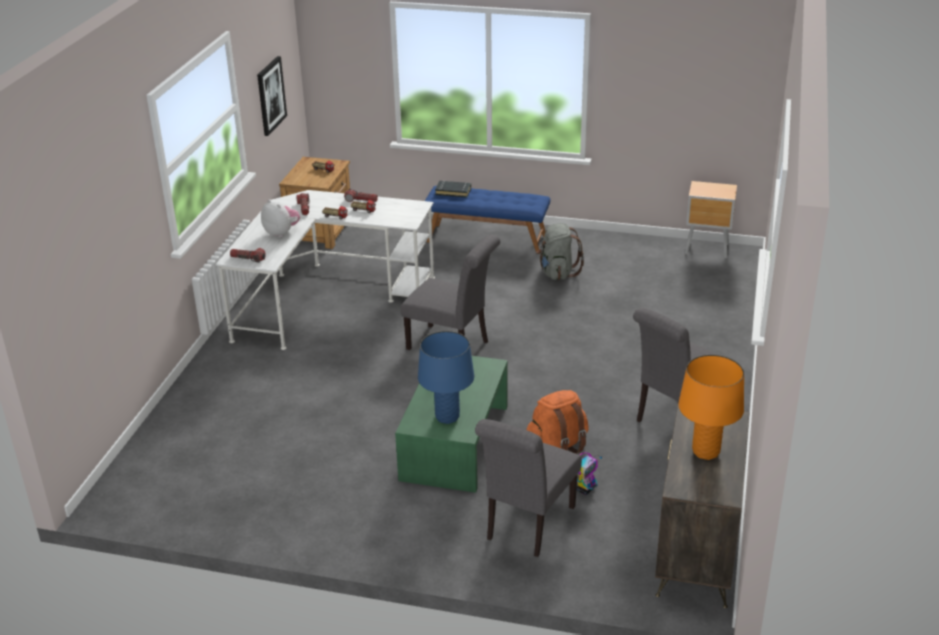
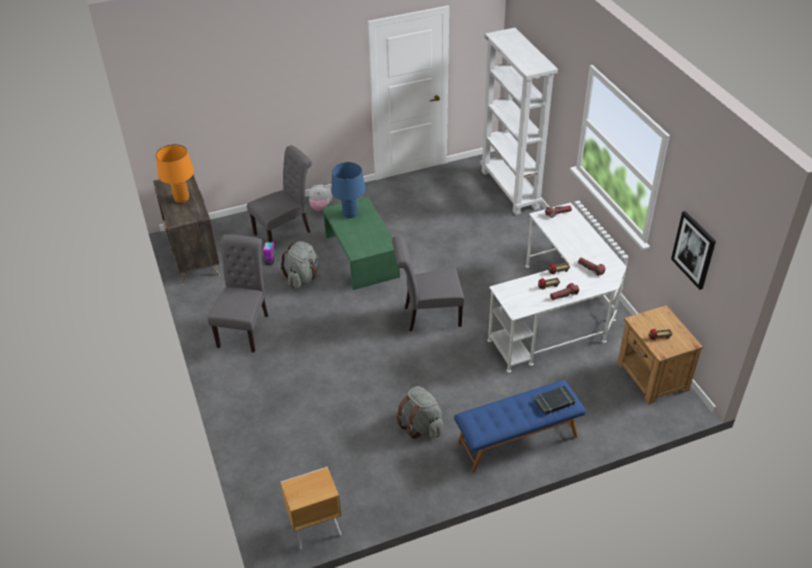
camera: 145 degrees right, 10 degrees up
(154, 443) = (510, 189): none -> white bookcase
(281, 233) = (570, 241): plush toy -> plush toy (321, 207)
(527, 526) = (285, 232): grey chair -> grey chair turned 60 degrees clockwise
(557, 446) = (303, 278): orange backpack -> grey backpack

